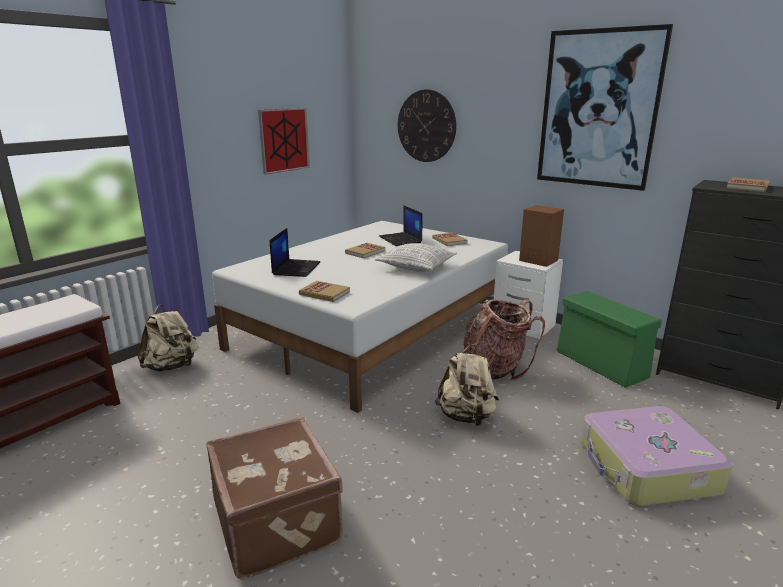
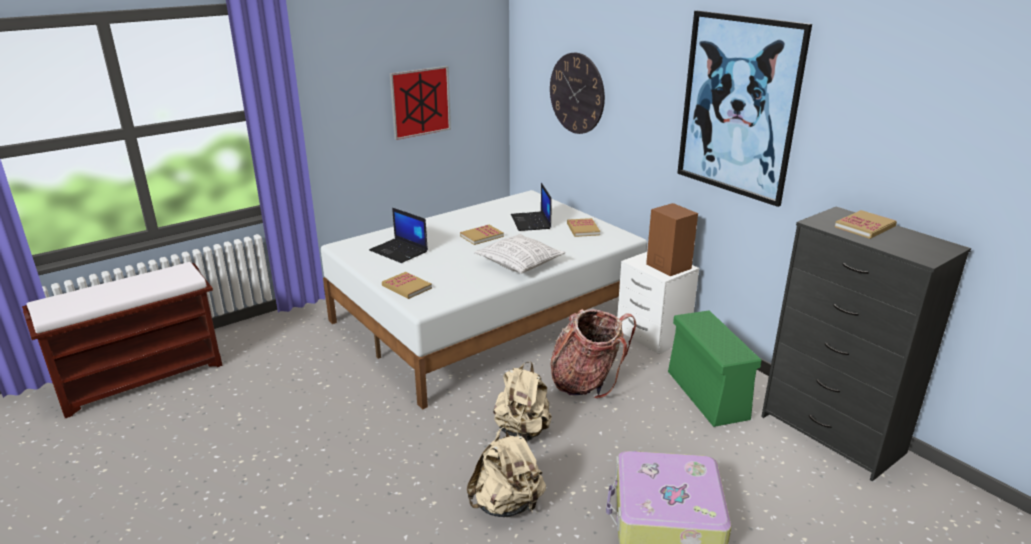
camera: 15 degrees right, 5 degrees up
(172, 367) = (279, 334): beige backpack -> beige backpack (507, 505)
(279, 521) = (305, 498): brown suitcase -> none
(296, 268) = (399, 251): laptop -> laptop turned 105 degrees clockwise

